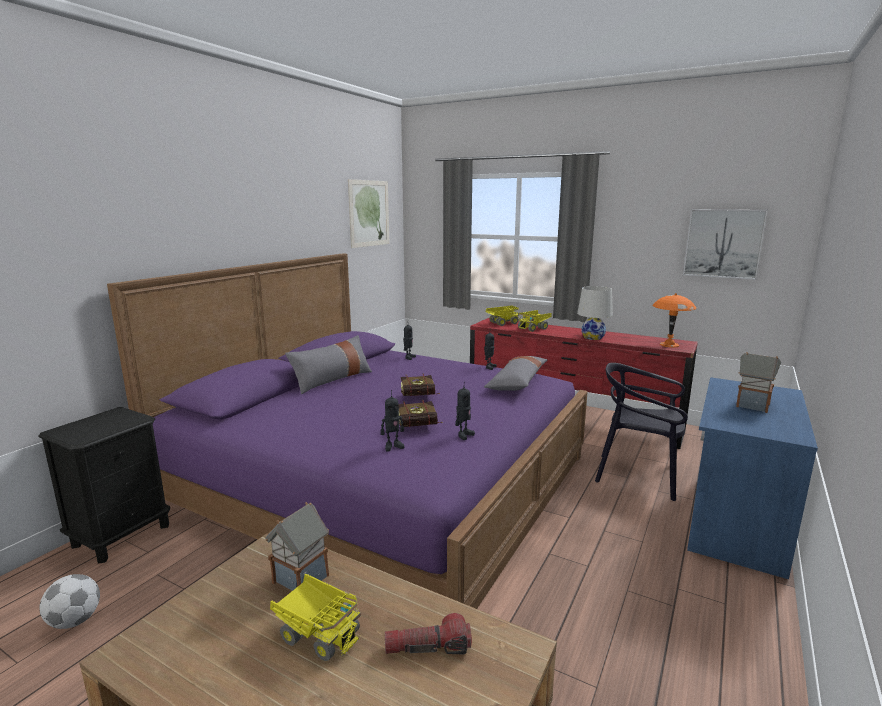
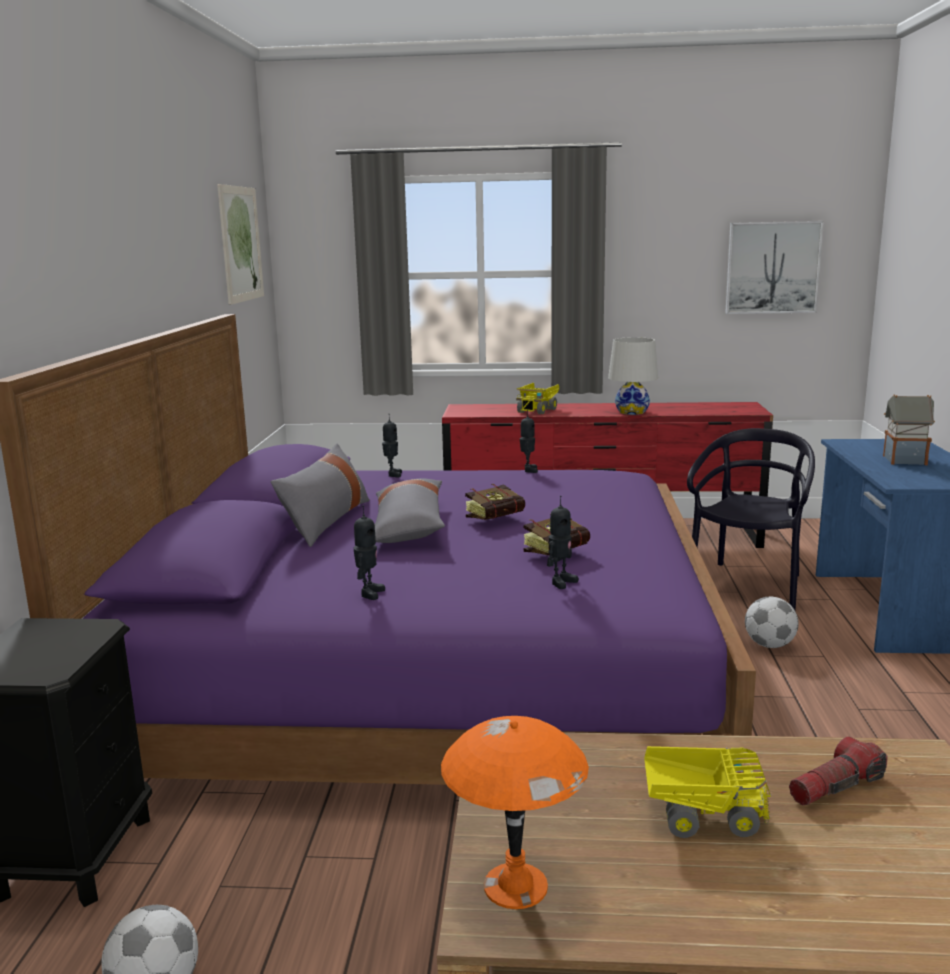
camera: 25 degrees left, 0 degrees up
(301, 578) = (594, 771): toy house -> none
(464, 435) = (628, 552): toy robot -> toy robot (369, 593)
(502, 323) = (482, 409): toy truck -> none
(517, 382) = (595, 482): grey pillow -> grey pillow (408, 526)
(609, 522) = (770, 645): none -> football
(637, 475) = (748, 587): black chair -> black chair turned 120 degrees clockwise
(669, 345) = (733, 409): orange table lamp -> orange table lamp (514, 885)

